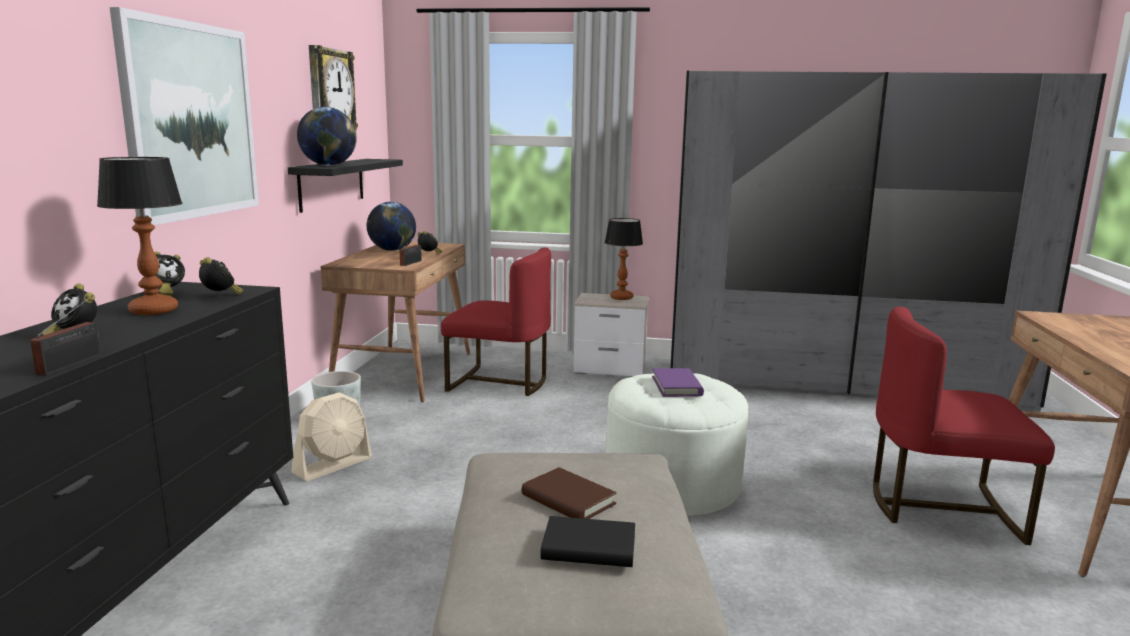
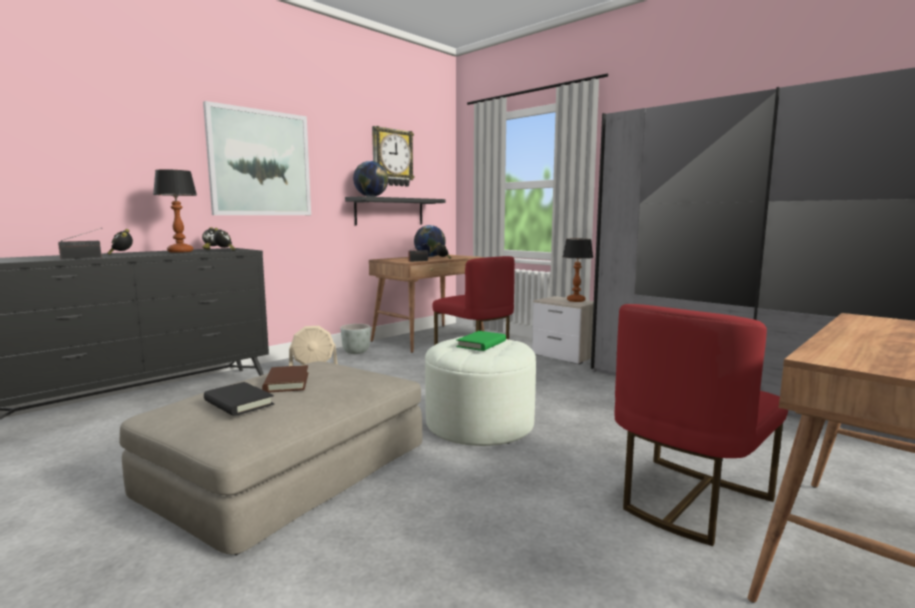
camera: 35 degrees right, 5 degrees down
(676, 386) = (481, 344): purple book -> green book
(941, 507) = (688, 501): red chair -> red chair turned 90 degrees counterclockwise

